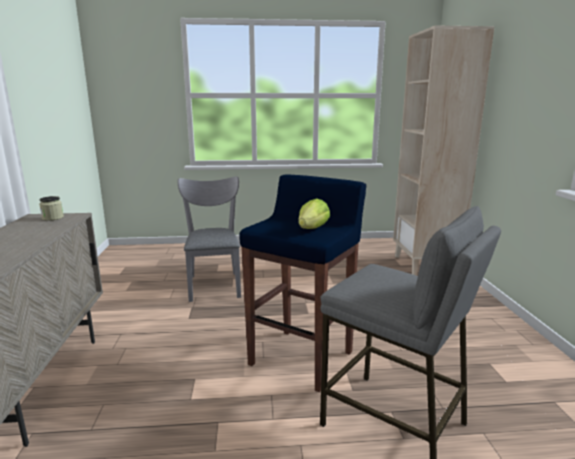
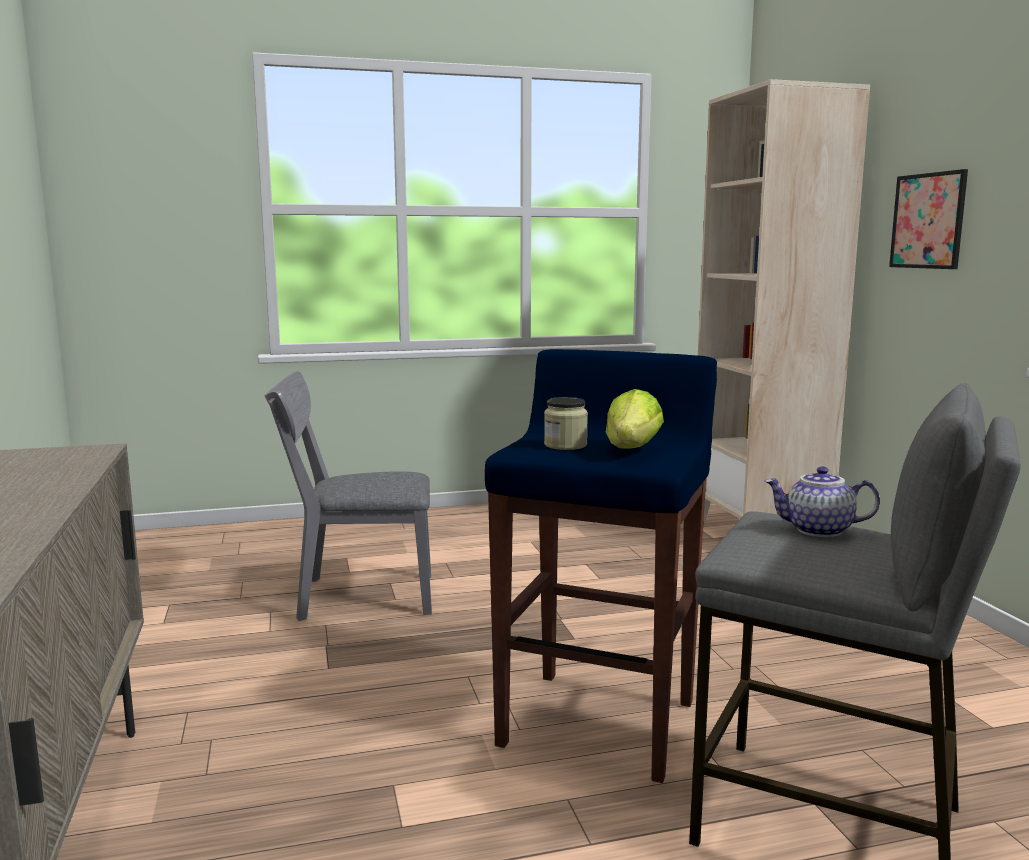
camera: 10 degrees left, 5 degrees down
(53, 218) = (47, 456): jar -> jar (565, 445)
(214, 284) = (355, 596): grey chair -> grey chair turned 75 degrees counterclockwise
(395, 278) = (818, 530): none -> teapot
(517, 104) = (928, 221): none -> picture

